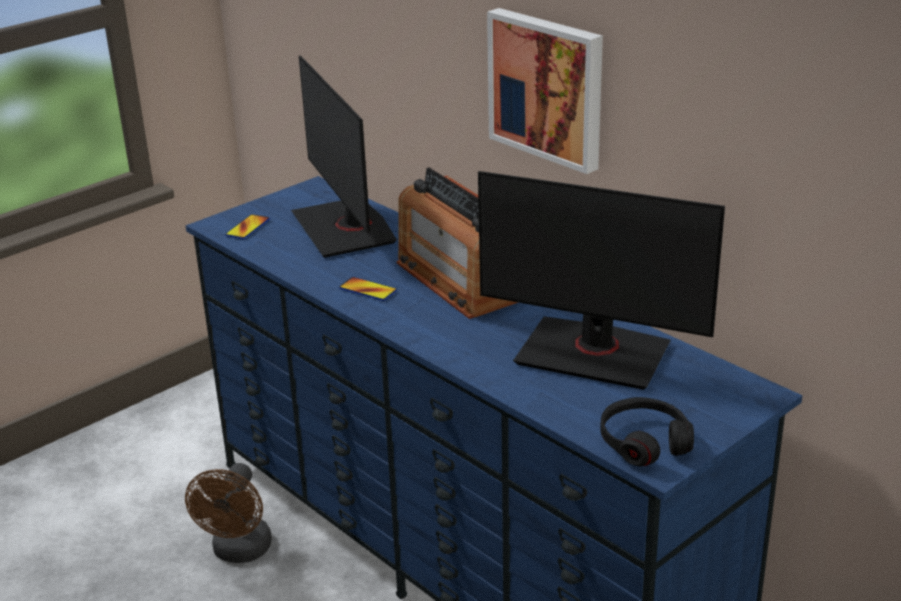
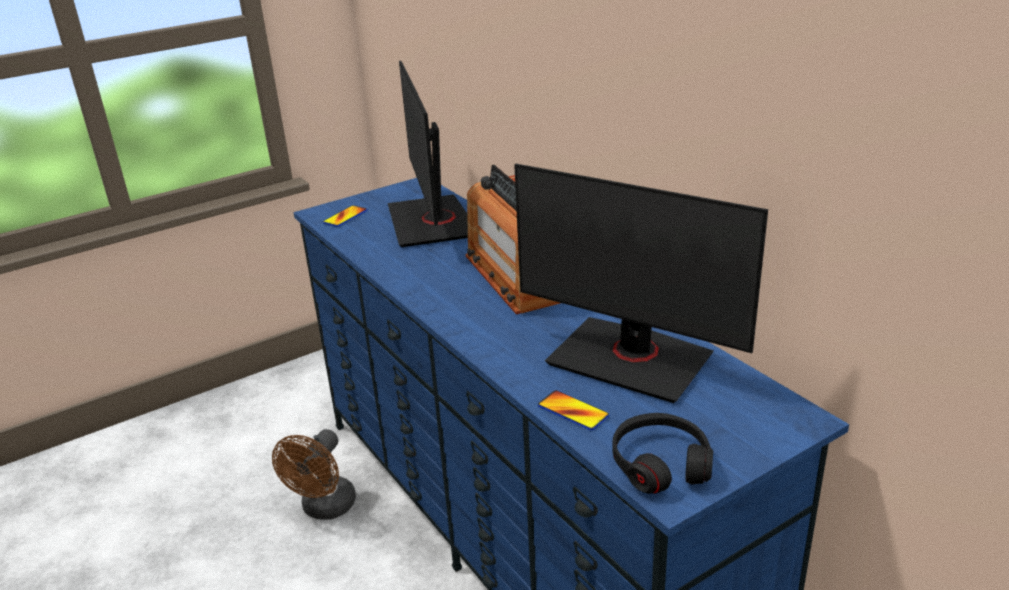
camera: 10 degrees right, 0 degrees up
(368, 290) = (429, 280): phone -> phone (573, 411)
(548, 87) = (607, 86): picture -> none

